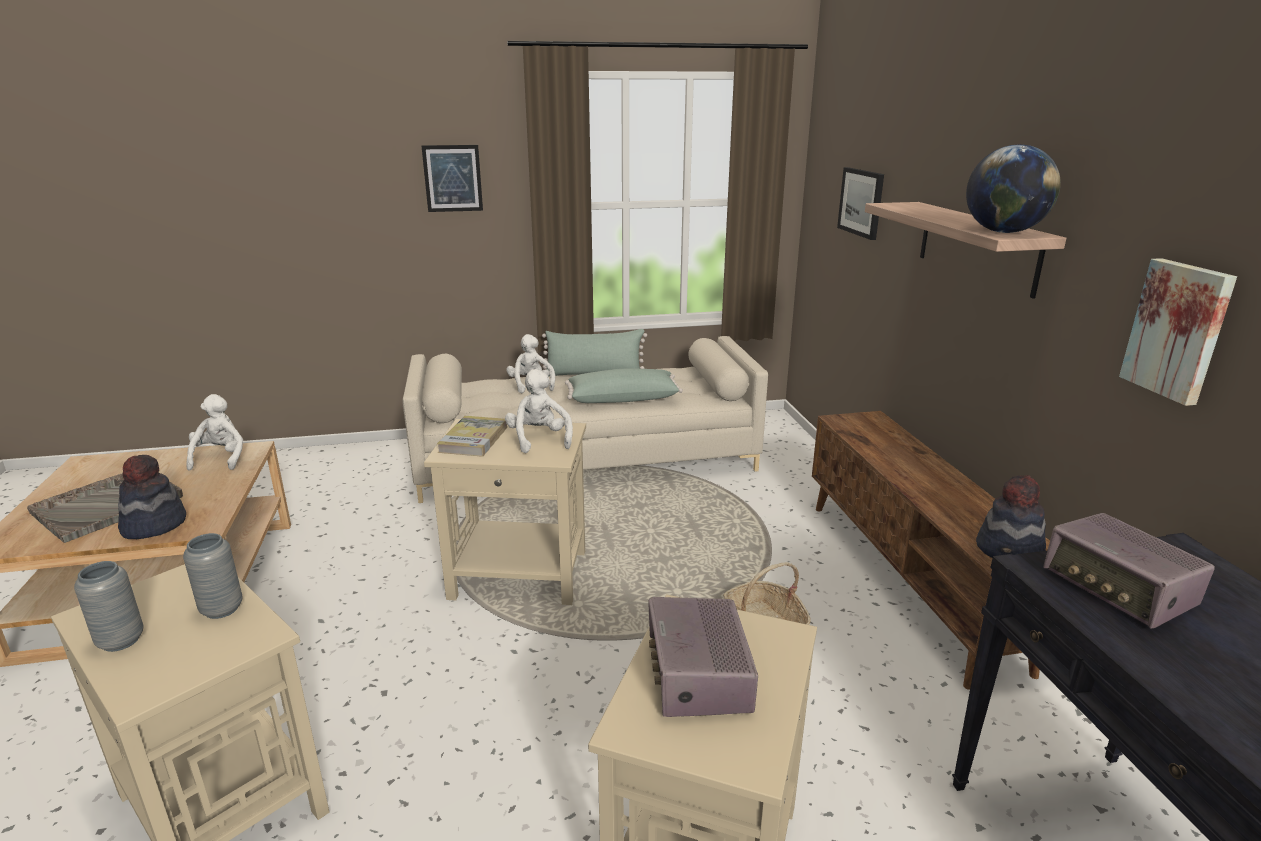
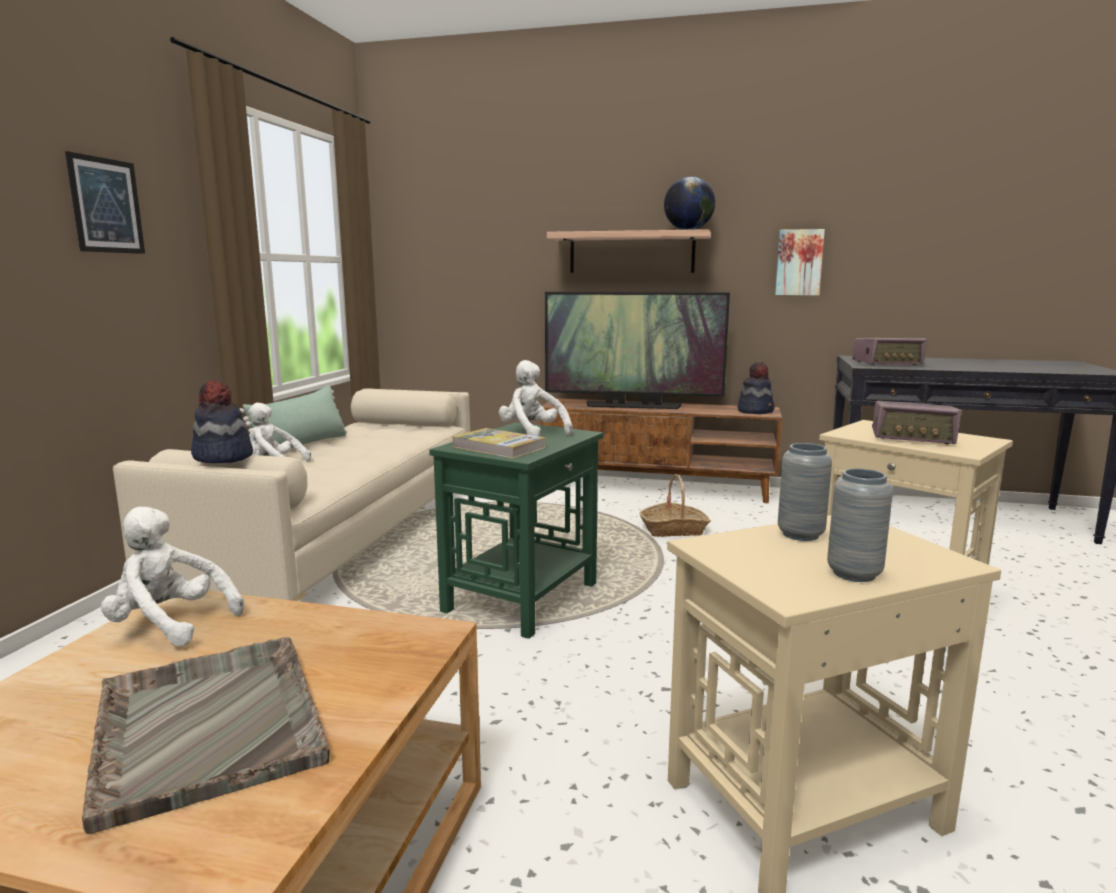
camera: 65 degrees left, 10 degrees down
(154, 525) = (369, 673): hat -> hat (222, 457)
(518, 575) = (522, 598): beige side table -> green side table
(539, 439) = (532, 433): white plush toy -> white plush toy turned 45 degrees clockwise
(622, 398) = (382, 446): green pillow -> none
(861, 202) = (476, 246): picture -> none
(902, 460) = (633, 406): none -> television

